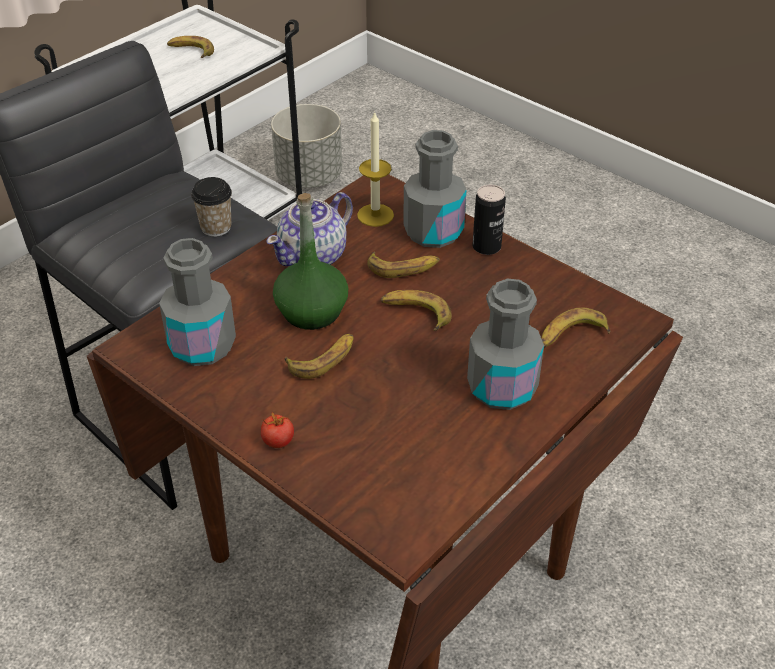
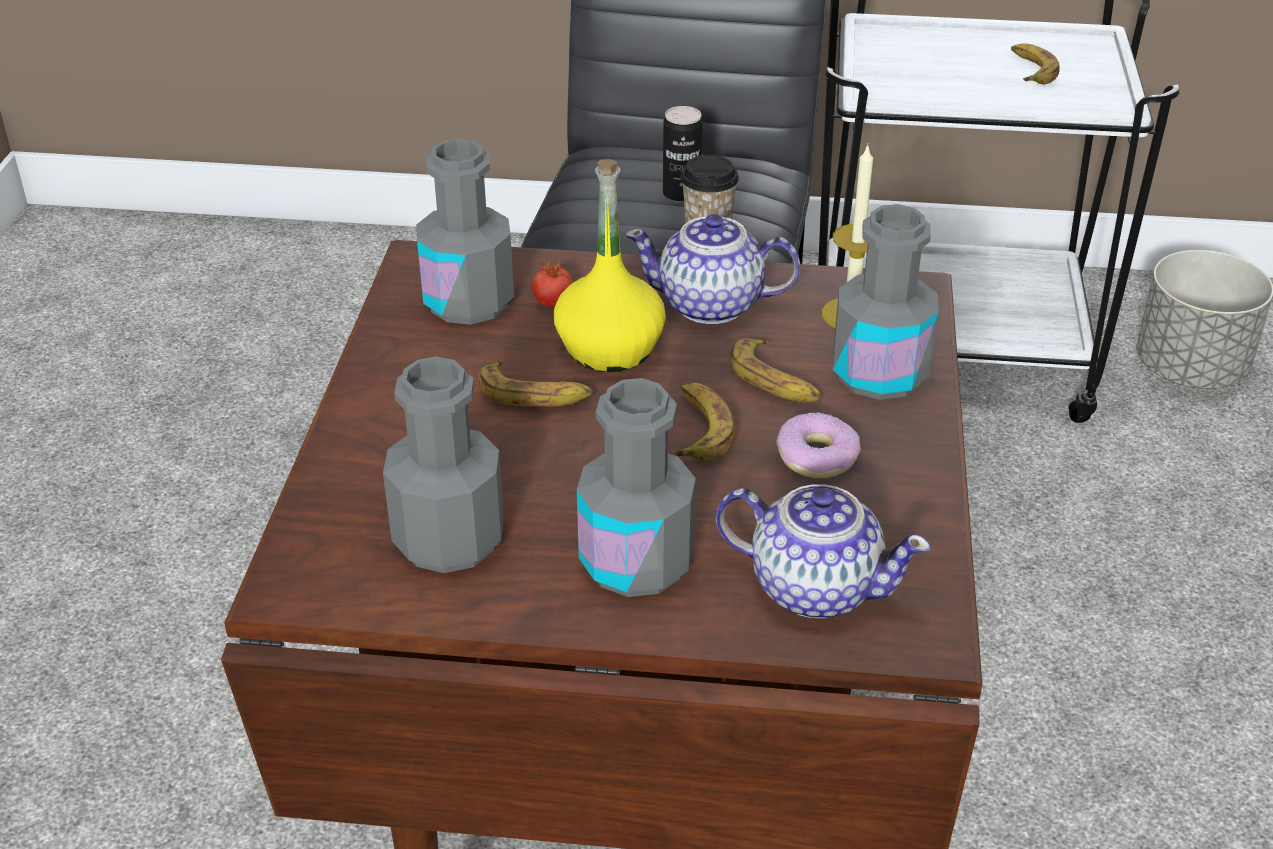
camera: 55 degrees right, 5 degrees down
(278, 441) = (367, 423): tomato -> tomato (553, 303)
(311, 311) = (609, 348): green bottle -> yellow bottle
(419, 452) = (449, 539): none -> grey bottle
(477, 285) = (817, 456): none -> donut
(486, 247) = (908, 431): can -> can (681, 194)
(571, 336) = (814, 587): banana -> teapot

